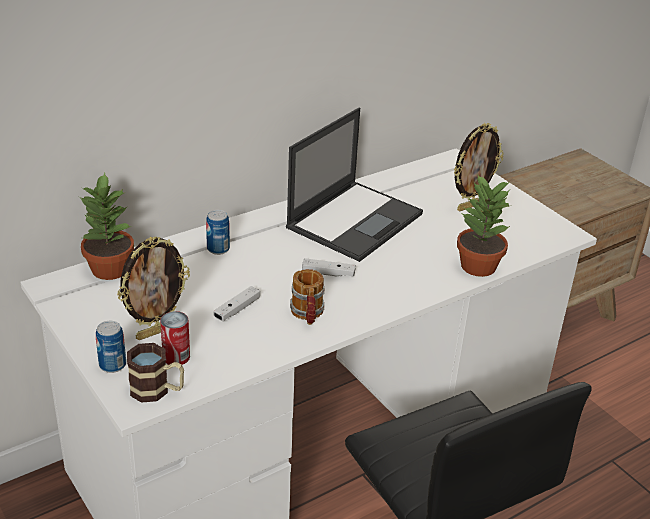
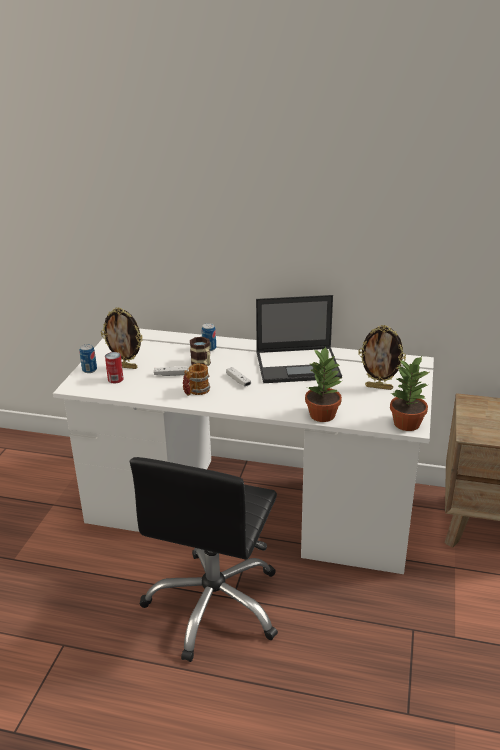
camera: 50 degrees right, 5 degrees down
(109, 269) = (151, 336): potted plant -> potted plant (406, 424)
(157, 390) = (87, 387): mug -> mug (202, 364)

